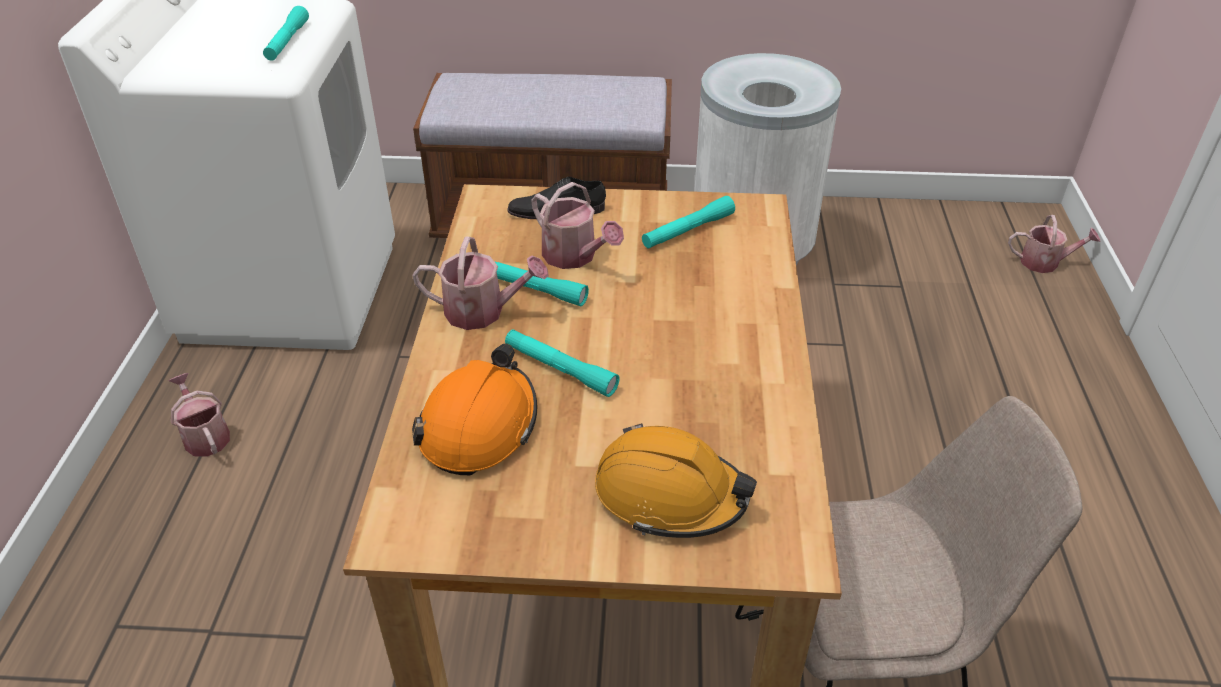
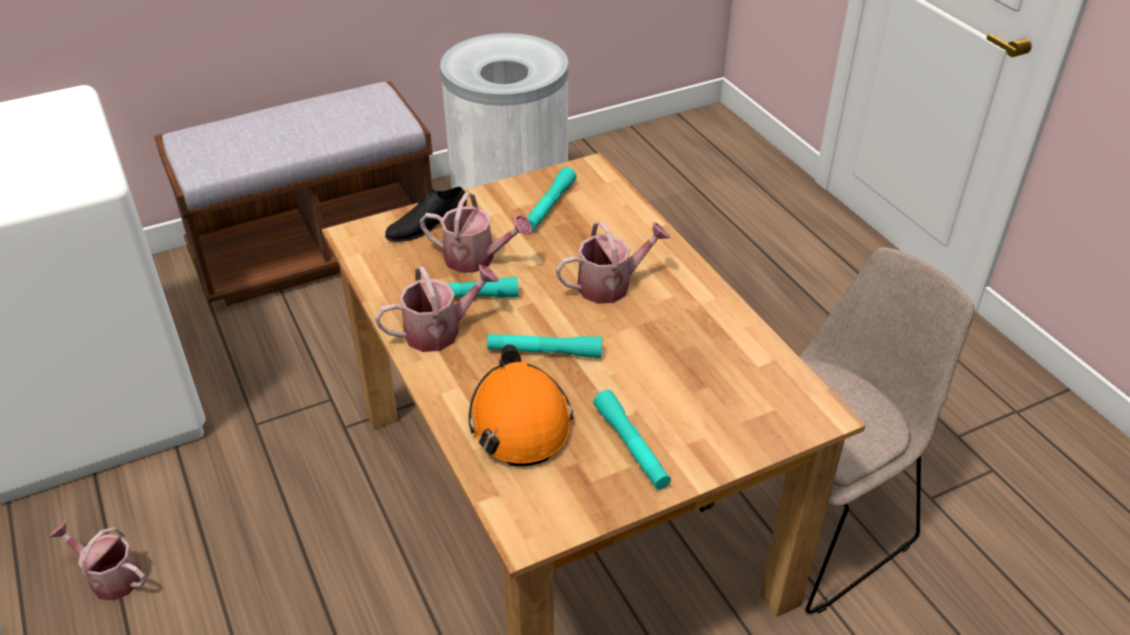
camera: 30 degrees left, 0 degrees up
(287, 41) = (66, 143): turquoise flashlight -> turquoise flashlight (631, 446)
(670, 495) = (704, 410): orange hard hat -> none
(1045, 262) = (738, 152): watering can -> watering can (611, 285)

